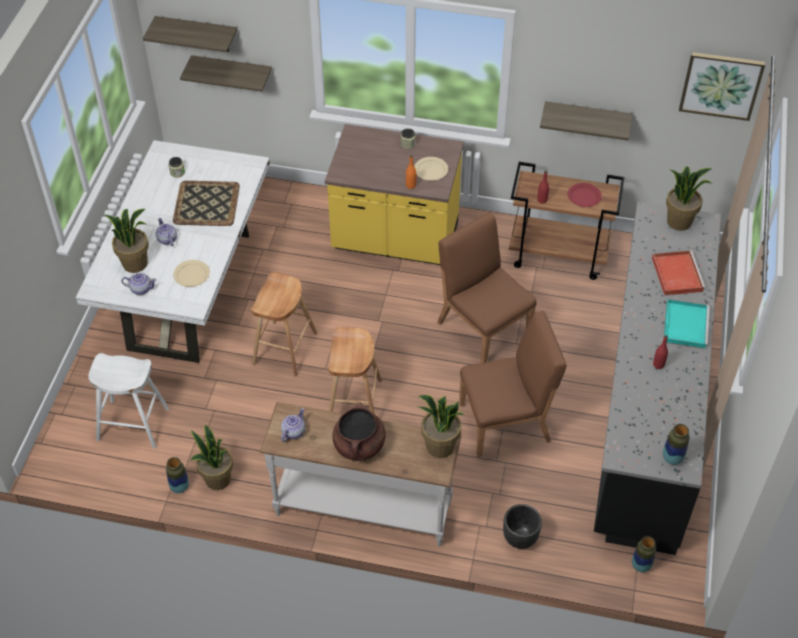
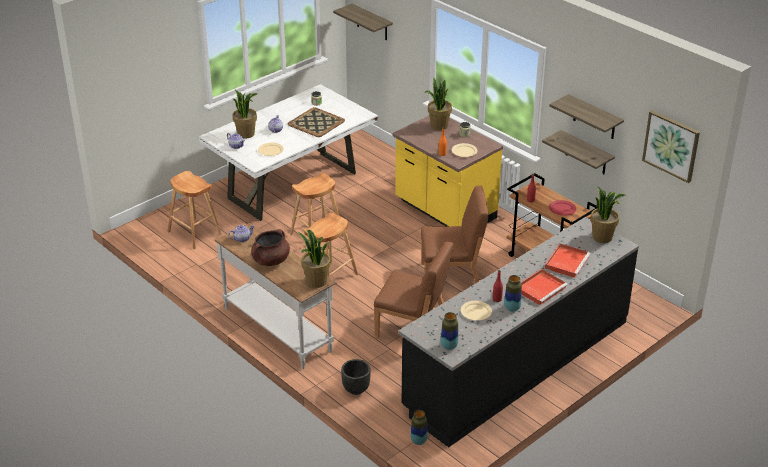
camera: 35 degrees right, 15 degrees down
(133, 424) = (194, 233): white stool -> brown stool
(179, 487) = (187, 272): vase -> vase (512, 308)
(217, 479) = (211, 278): potted plant -> potted plant (438, 126)
(232, 72) = (387, 58): shelf -> shelf (594, 118)
(483, 328) = (452, 277): brown chair -> brown chair turned 90 degrees clockwise
(654, 395) = (475, 312): none -> beige plate
(685, 325) = (540, 288): turquoise tray -> red tray

